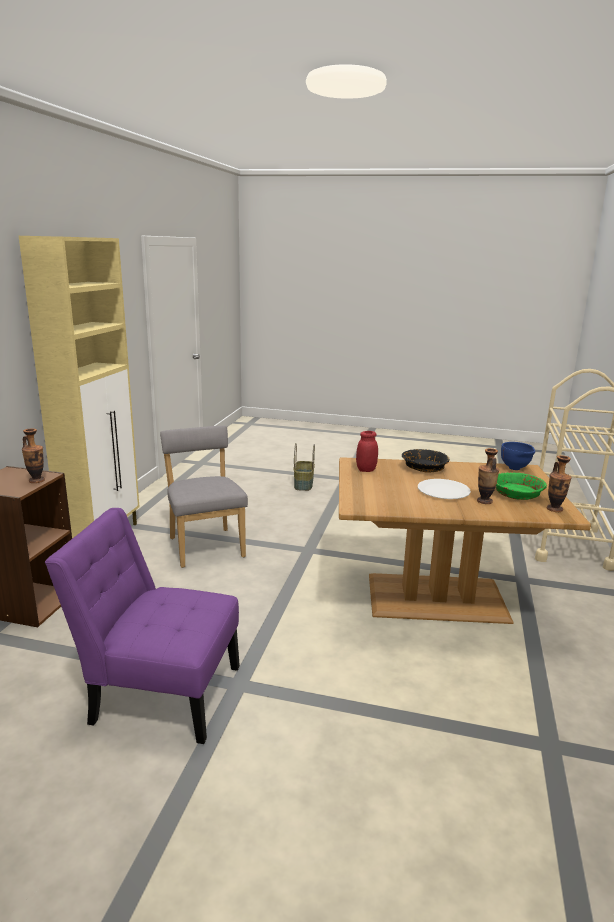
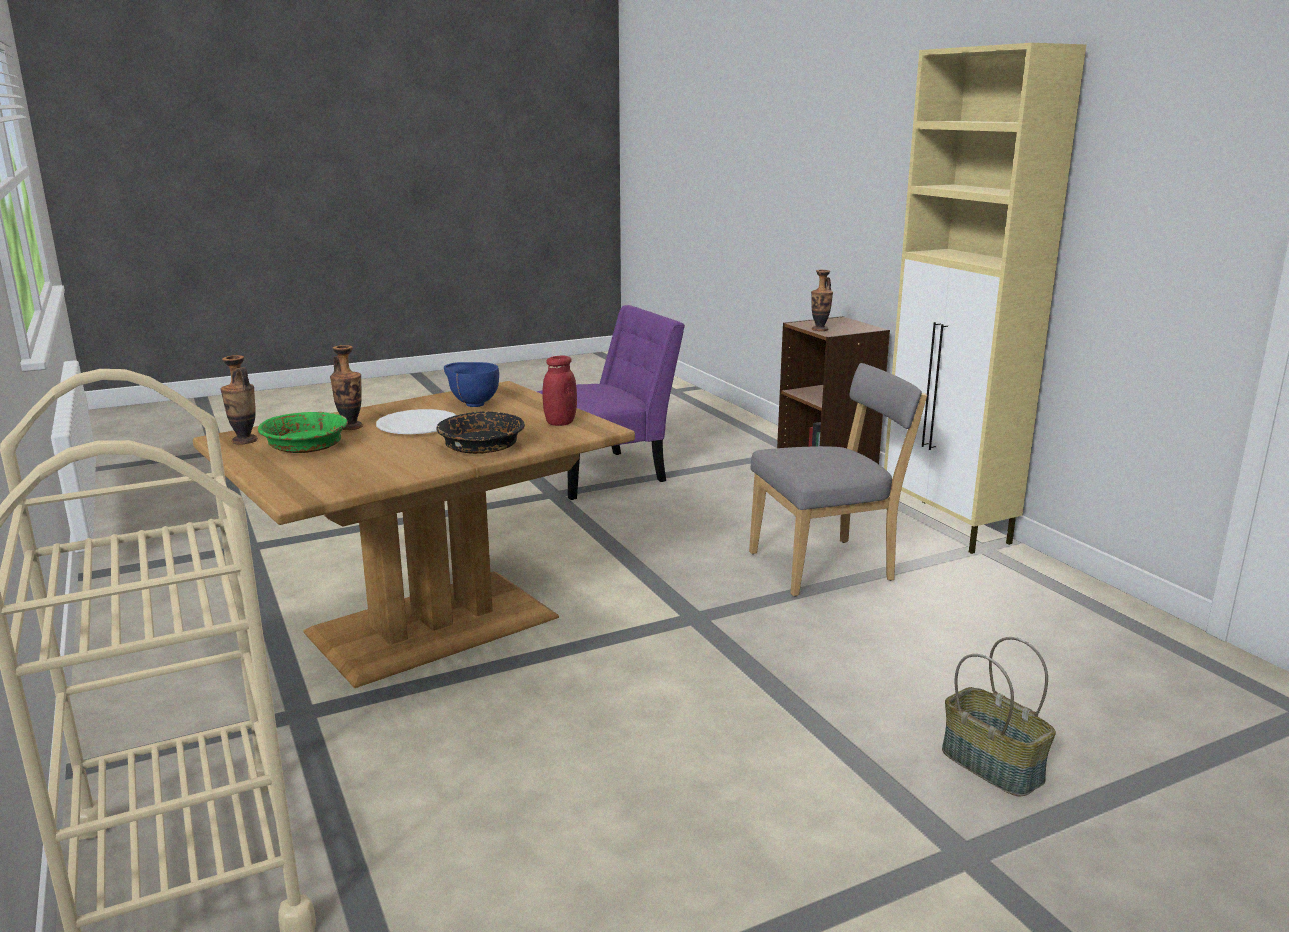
camera: 140 degrees right, 0 degrees up
(205, 545) = (827, 566): grey chair -> grey chair turned 45 degrees counterclockwise
(515, 469) = (321, 489): blue bowl -> blue bowl (472, 404)

